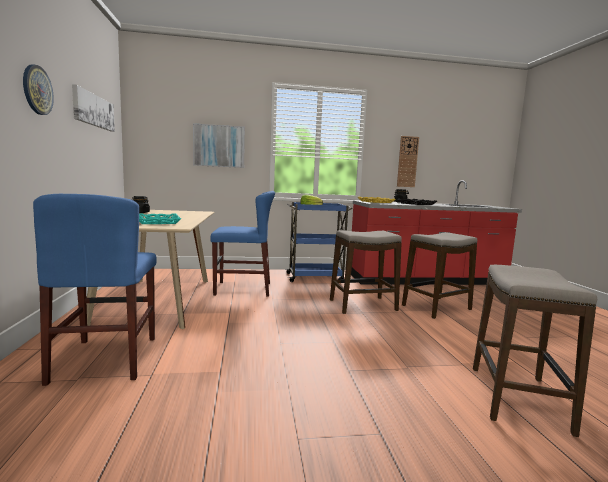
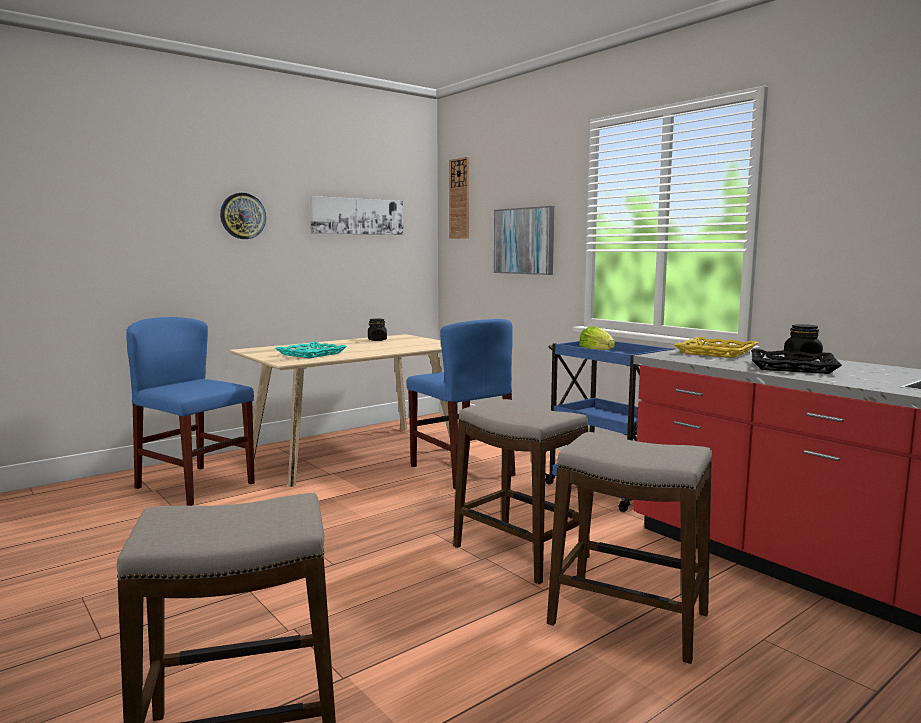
camera: 60 degrees right, 0 degrees up
(106, 358) = (195, 485): blue chair -> blue chair turned 75 degrees clockwise
(407, 162) = (878, 250): wall clock -> wall clock (459, 198)

